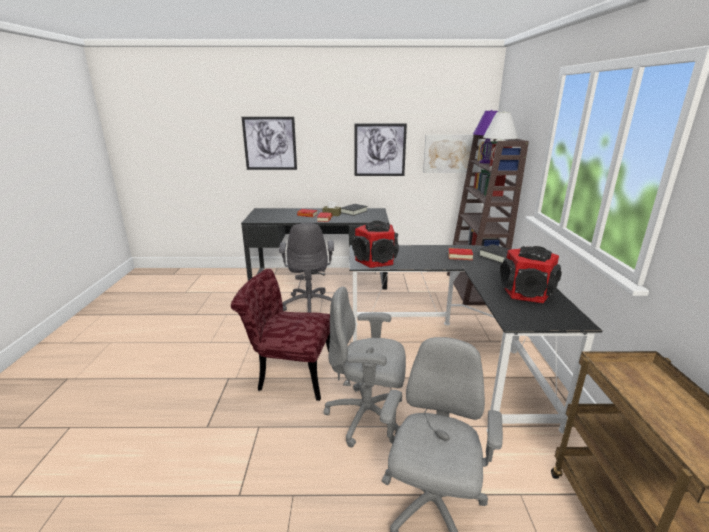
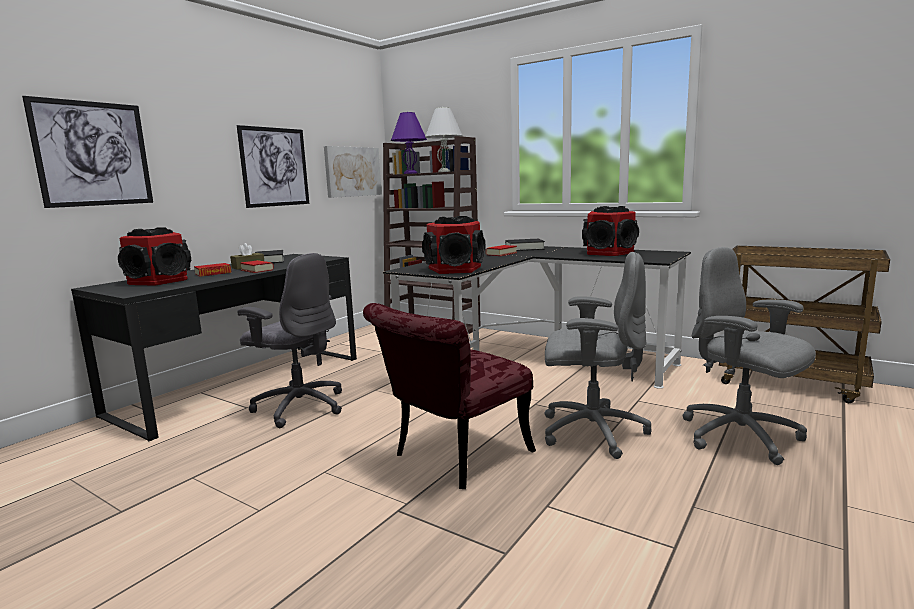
camera: 55 degrees left, 10 degrees down
(281, 214) = (160, 281): none -> speaker
(367, 416) = (591, 431): grey office chair -> grey office chair turned 120 degrees counterclockwise

